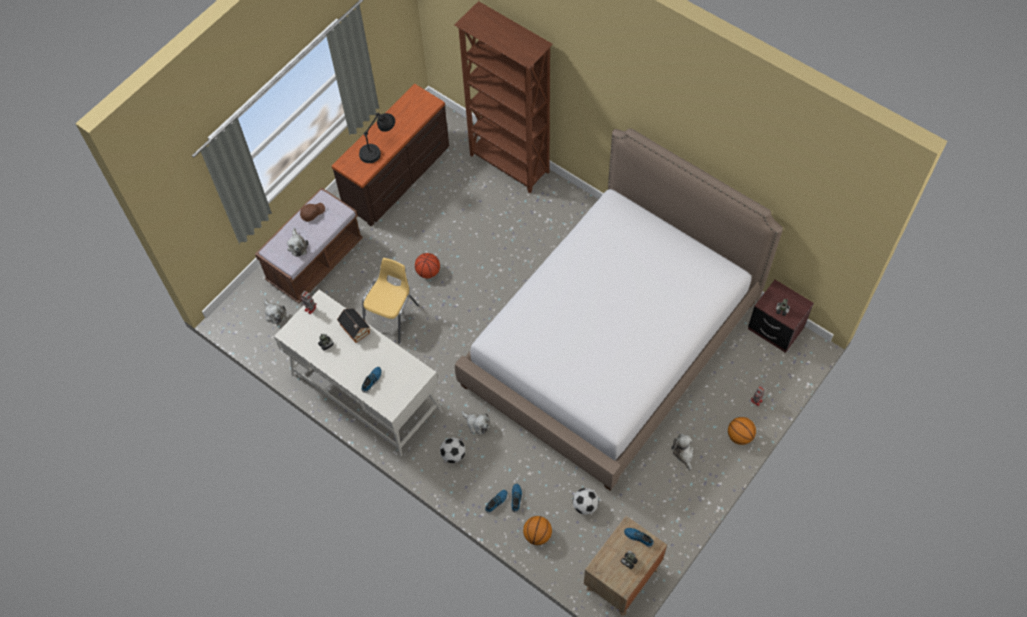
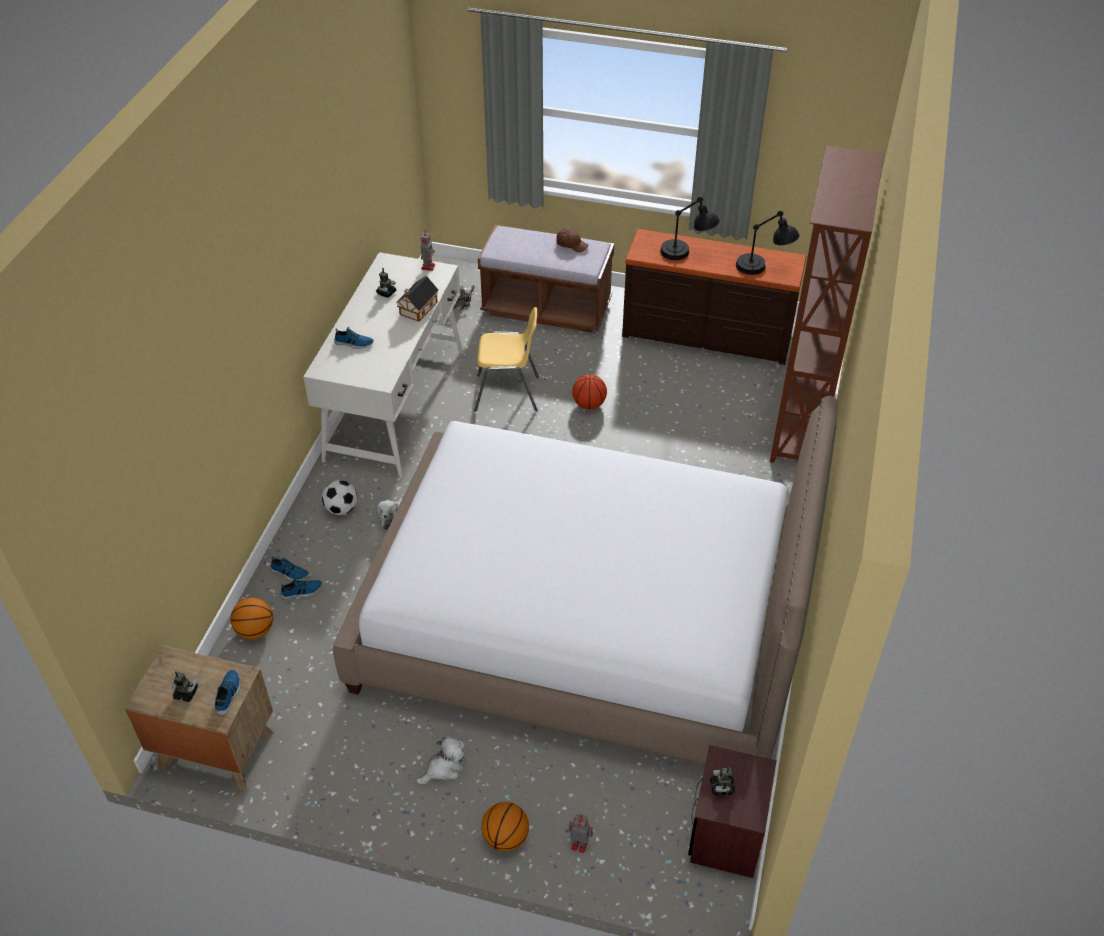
camera: 65 degrees right, 15 degrees down
(297, 246) = (521, 248): plush toy -> none
(417, 113) = (763, 270): none -> black table lamp
(585, 505) = (316, 670): football -> none

